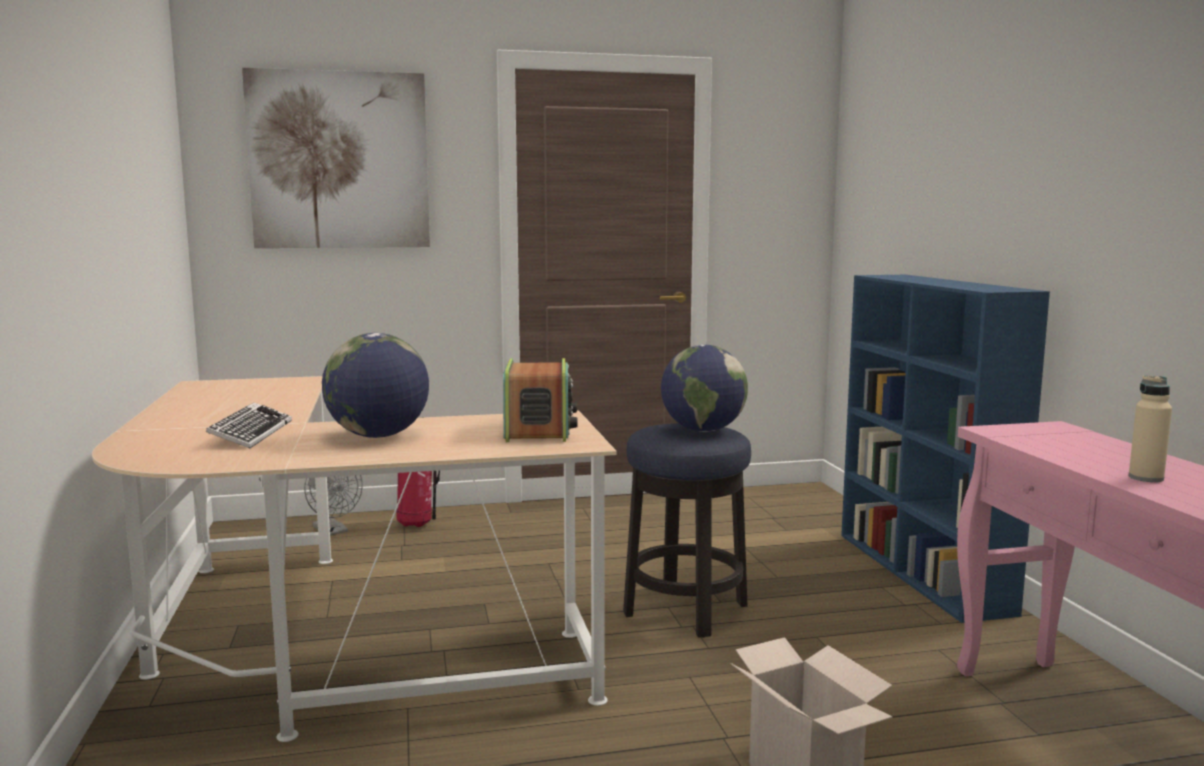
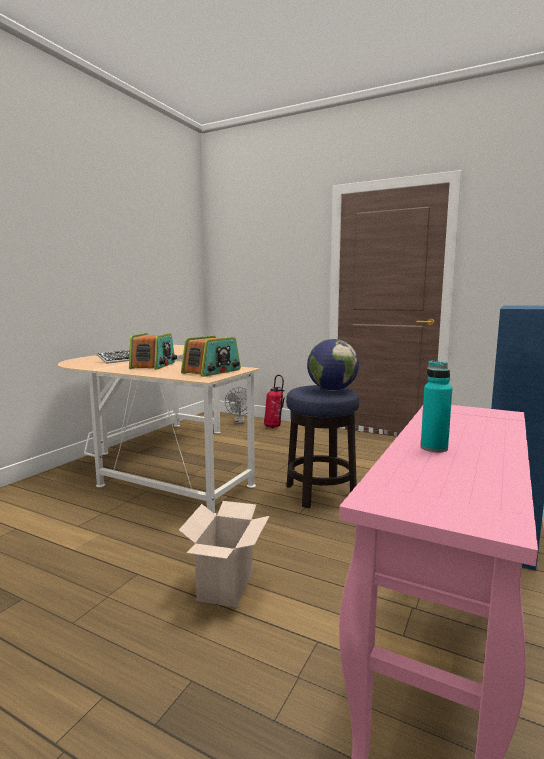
camera: 40 degrees right, 0 degrees up
(339, 160) = (260, 249): picture -> none
(378, 436) = (153, 365): globe -> radio
(1146, 478) = (434, 448): beige bottle -> turquoise bottle

